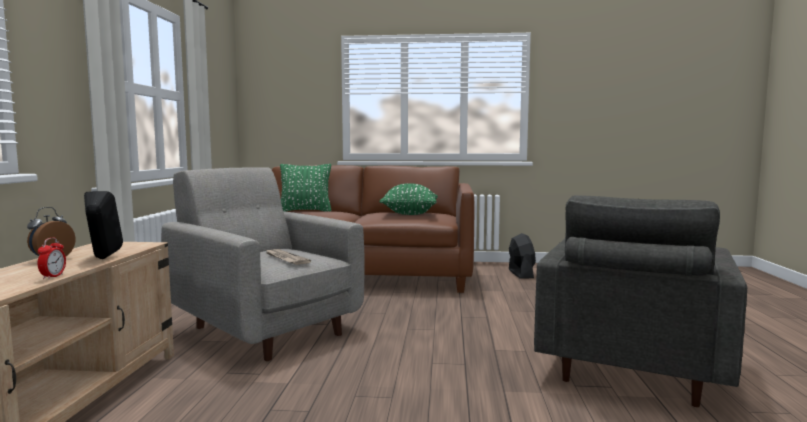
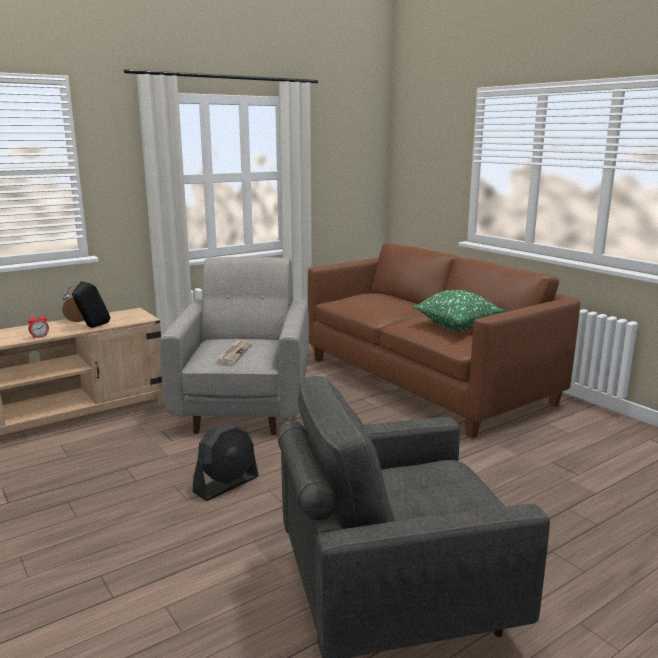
camera: 50 degrees right, 10 degrees up
(305, 211) = (387, 297): green pillow -> none
(520, 273) = (608, 442): black fan -> black fan (226, 484)

